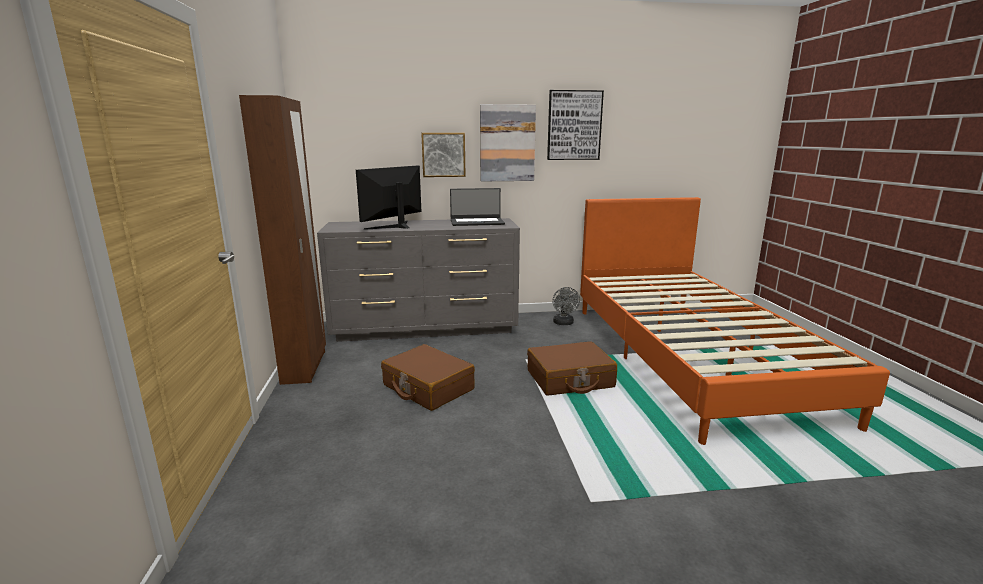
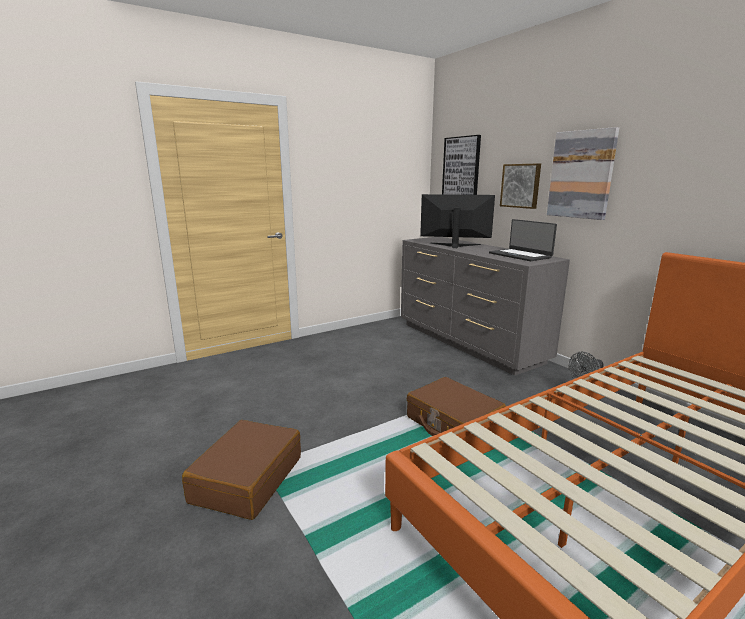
camera: 65 degrees right, 0 degrees up
(305, 367) = (363, 328): brown wardrobe -> none
(427, 387) = (373, 368): brown suitcase -> brown suitcase (247, 479)
(574, 125) = (670, 150): picture -> picture (461, 167)

